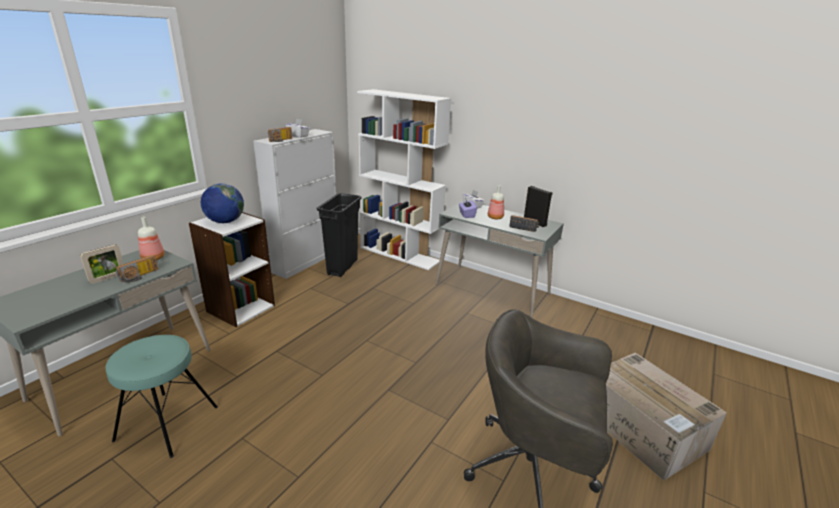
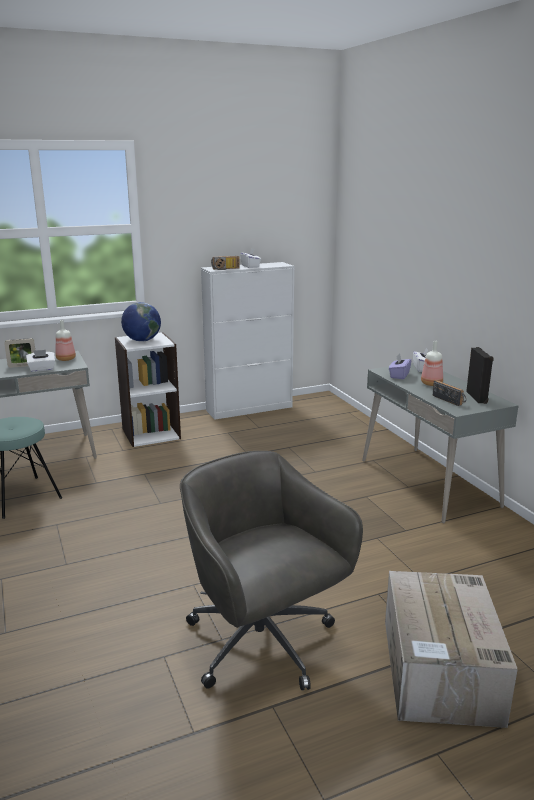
camera: 35 degrees right, 5 degrees down
(140, 276) = (42, 369): radio -> white tissue box
(342, 267) = (280, 421): black trash can -> none
(400, 254) = (358, 423): white bookcase -> none

